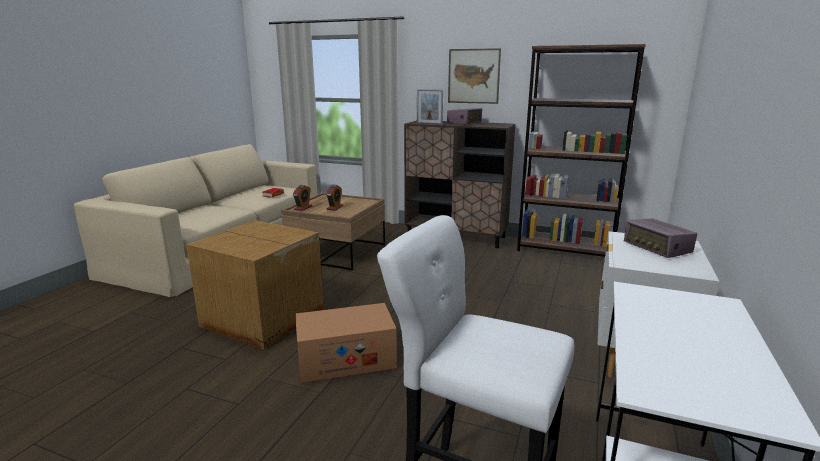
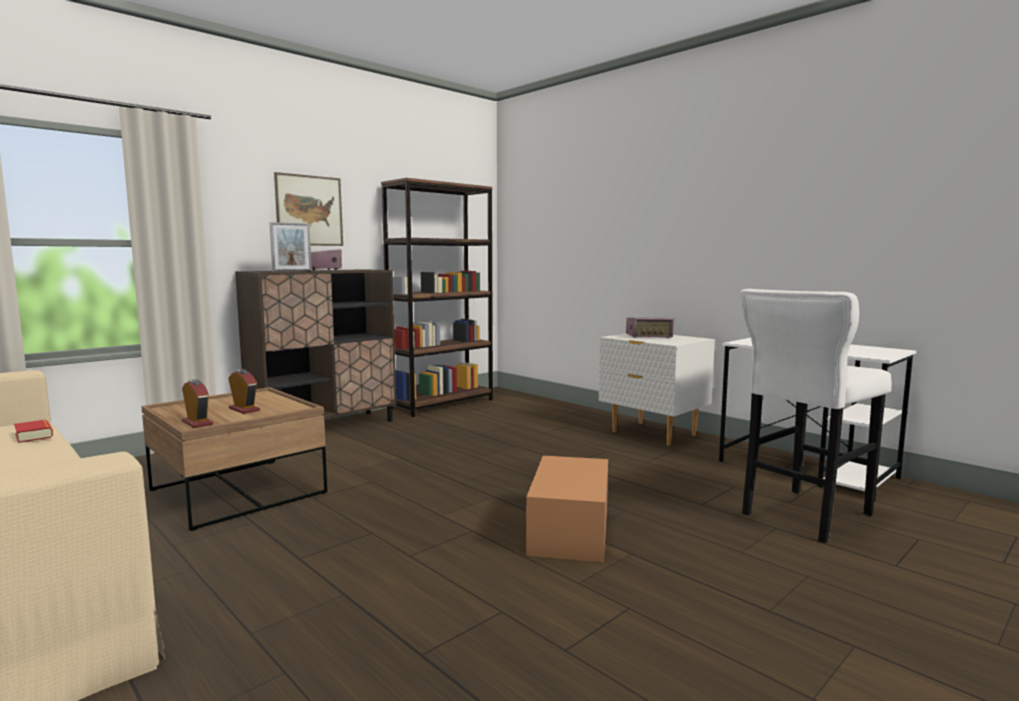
camera: 65 degrees left, 10 degrees down
(263, 318) = (401, 571): cardboard box -> none

